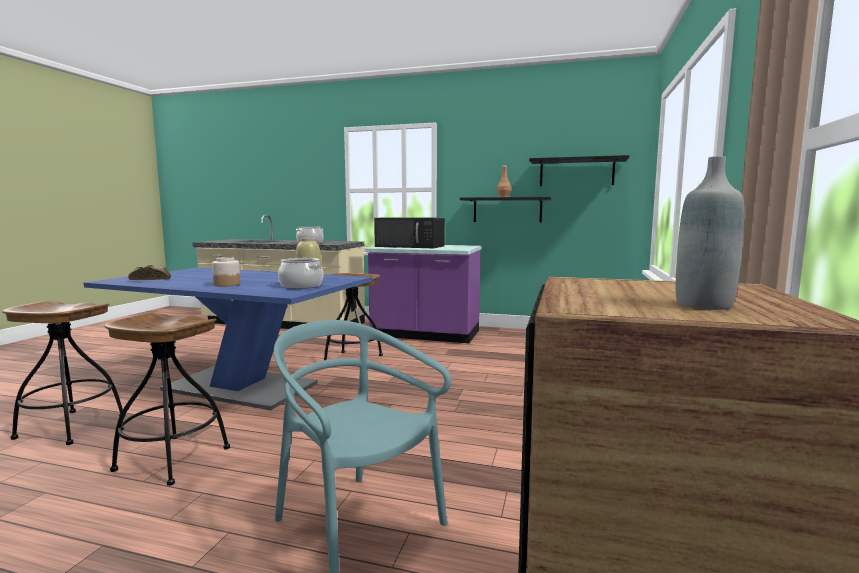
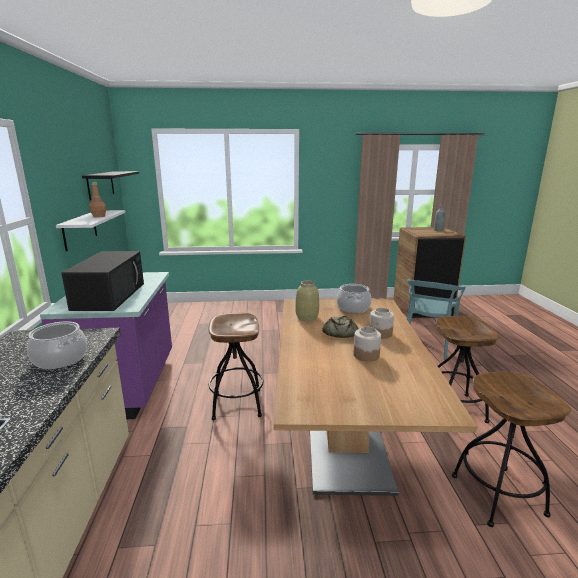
camera: 110 degrees left, 10 degrees up
(150, 279) = (405, 388): bread -> bread (339, 332)
(207, 279) = (366, 355): none -> jar
(240, 387) = (346, 441): blue dining table -> brown dining table
(507, 210) = (80, 230): black shelf -> white shelf

